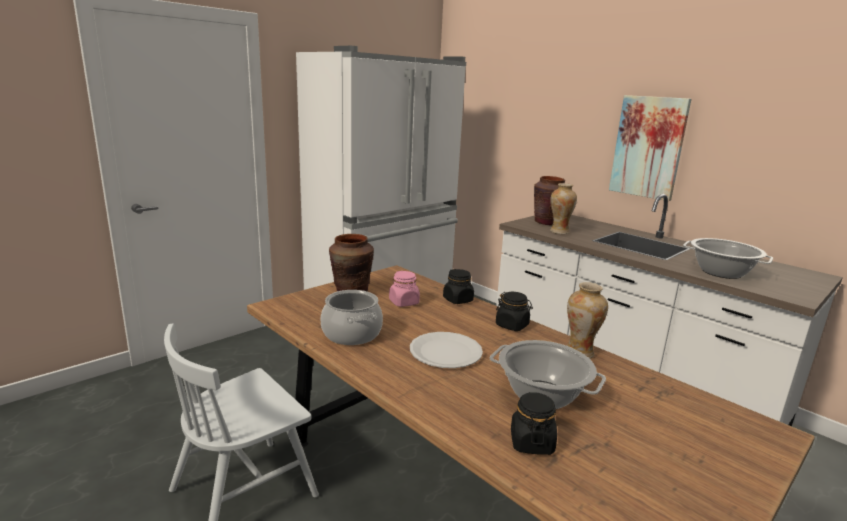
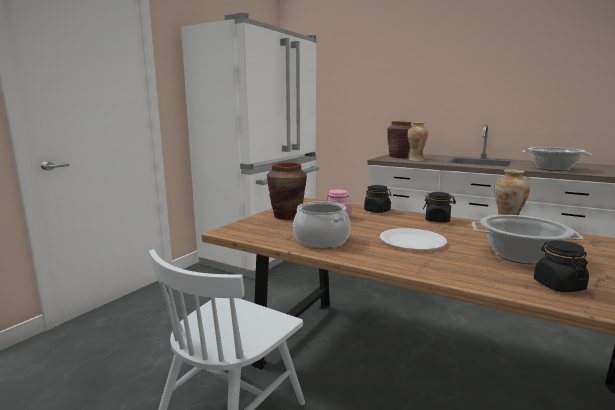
camera: 15 degrees left, 5 degrees down
(648, 147) = (465, 94): picture -> none

